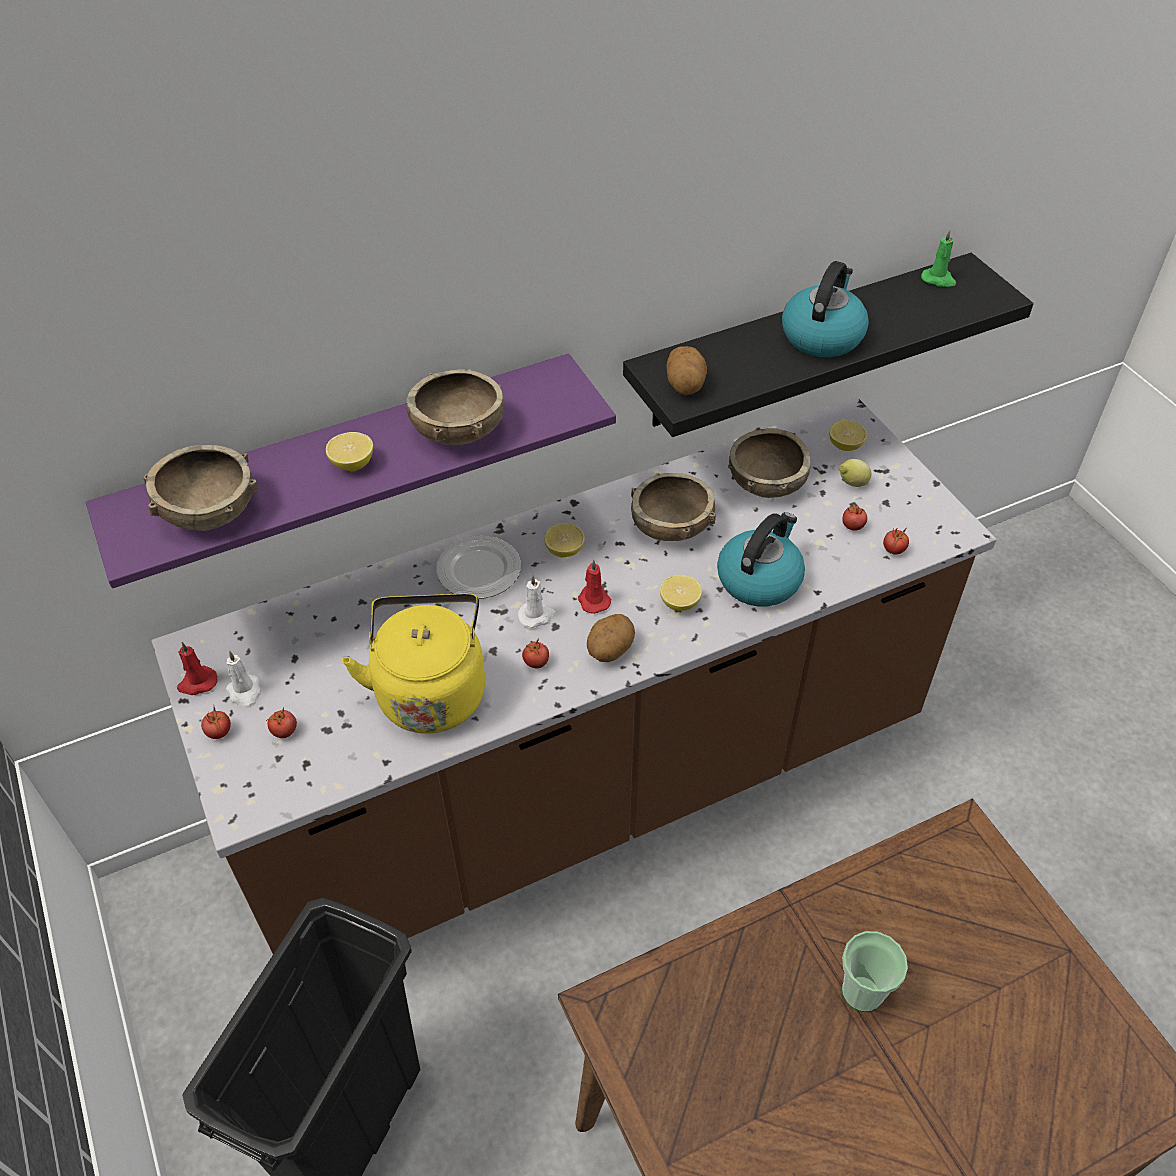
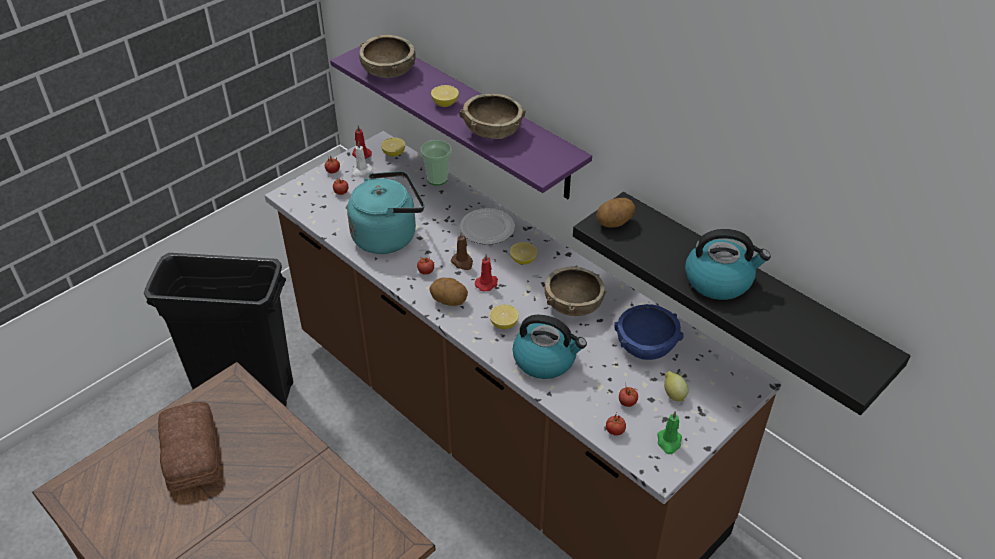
camera: 70 degrees right, 5 degrees down
(431, 690) = (388, 236): yellow kettle -> turquoise kettle
(537, 616) = (462, 262): white candle -> brown candle
(740, 1096) = (189, 454): none -> bread
(766, 481) = (646, 345): brown bowl -> blue bowl
(845, 445) = (715, 383): lemon -> lemon (394, 154)
(862, 992) = (266, 501): cup -> cup (437, 179)
(939, 279) = (848, 338): green candle -> green candle (669, 442)

